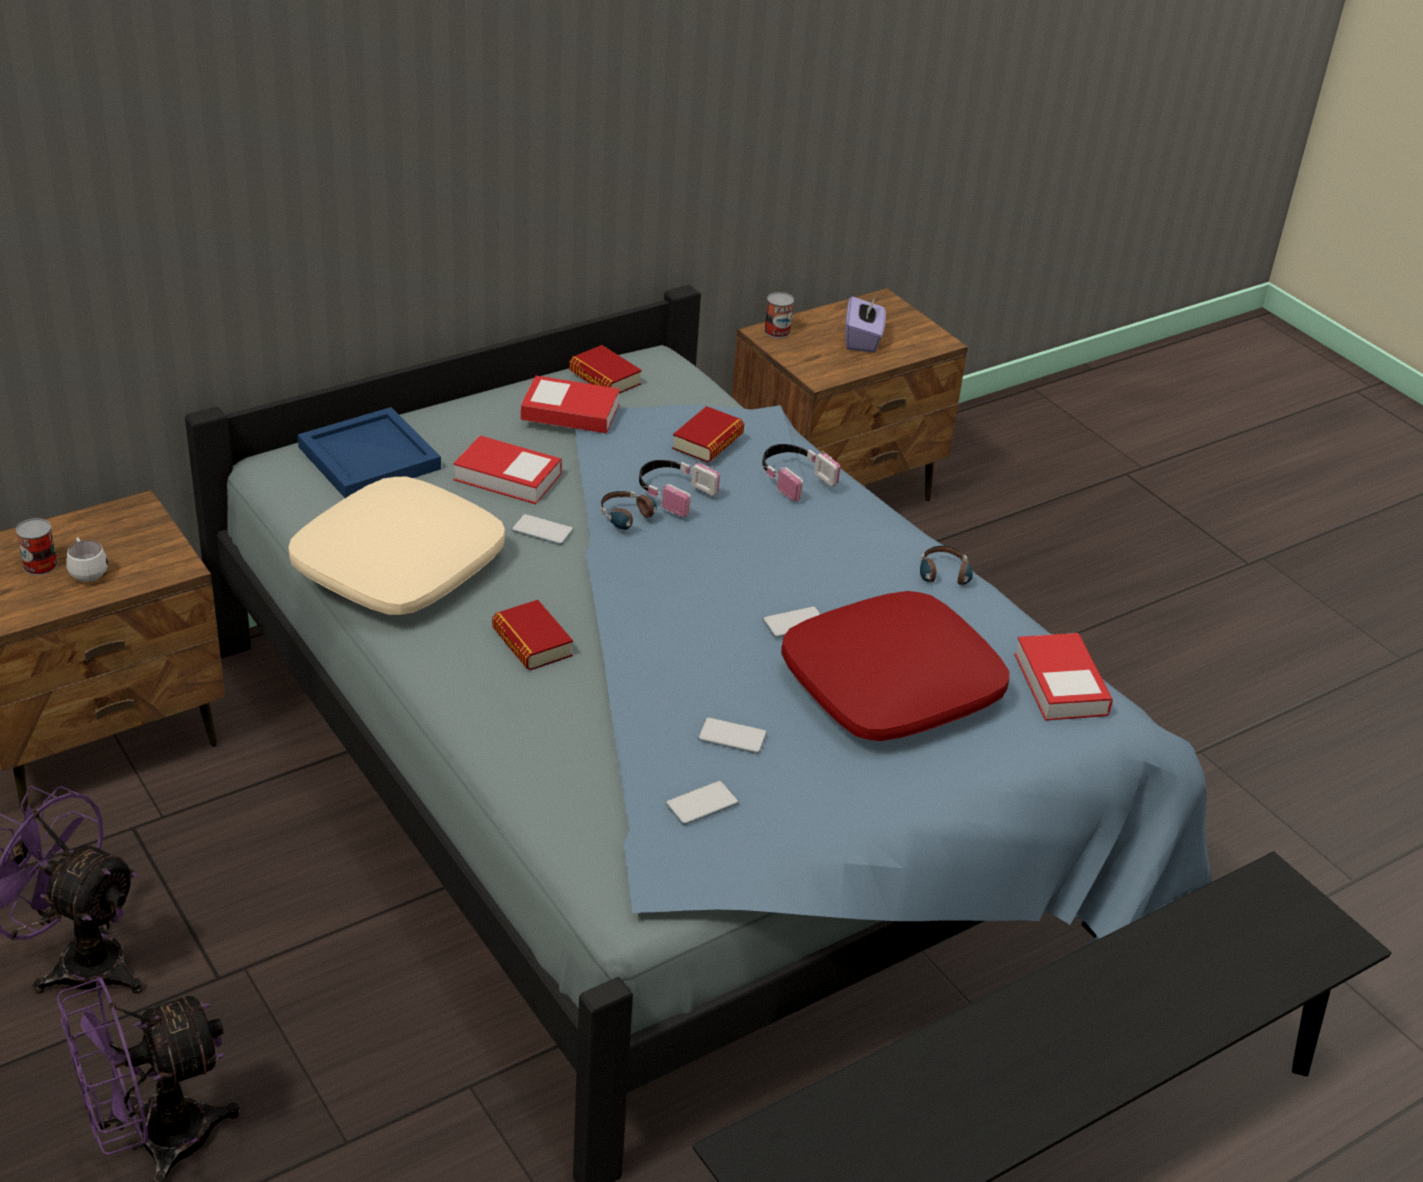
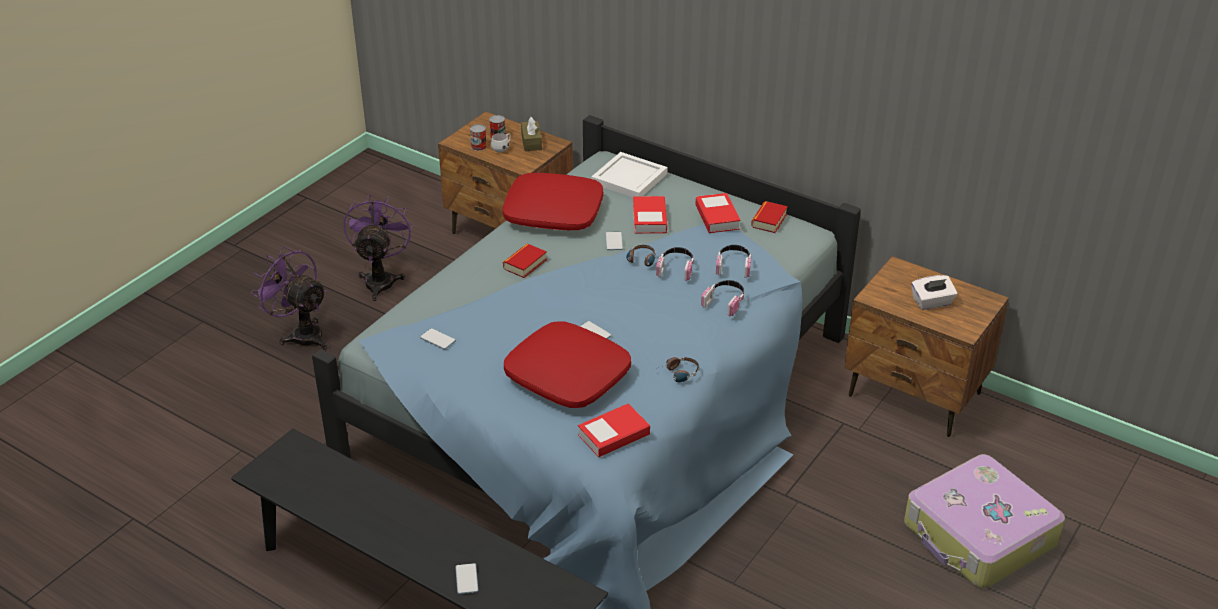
camera: 70 degrees right, 0 degrees up
(102, 532) = (531, 142): none -> brown tissue box
(371, 458) = (629, 179): blue tray -> white tray
(398, 565) = (554, 212): beige pillow -> red pillow
(707, 441) = (733, 265): book -> headphones
(732, 737) = (491, 336): phone -> phone (466, 579)
(777, 331) = (905, 270): can -> can (479, 146)
(862, 340) = (932, 302): purple tissue box -> white tissue box
(1117, 551) = (979, 536): none -> suitcase

